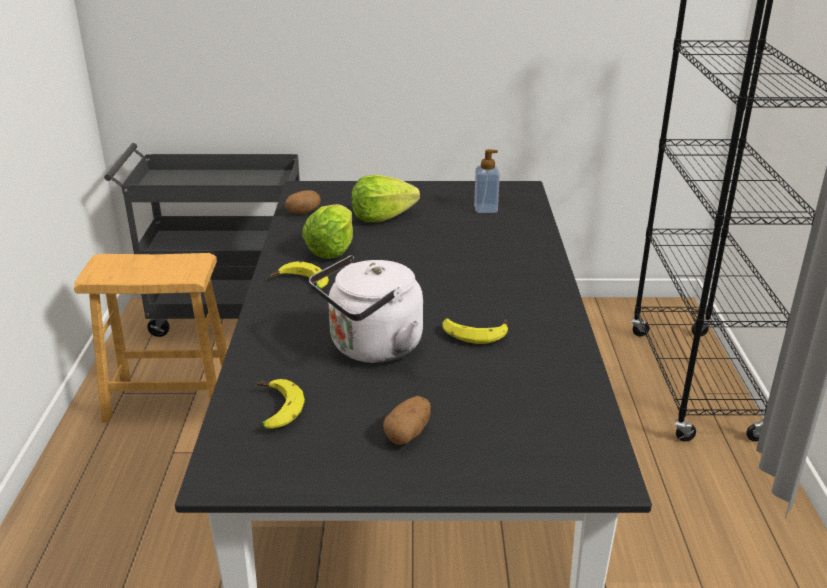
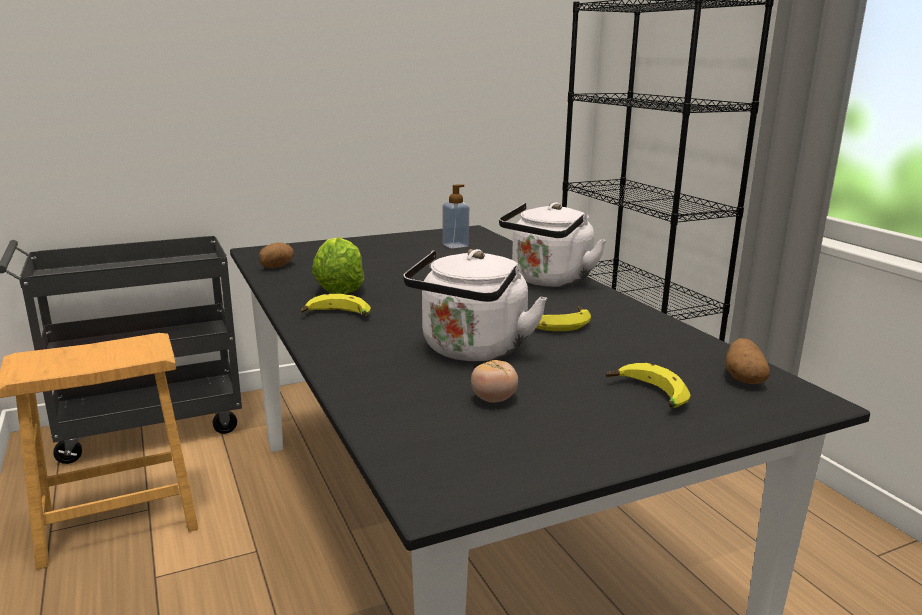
camera: 25 degrees left, 10 degrees down
(273, 411) = (428, 420): banana -> banana (647, 396)
(339, 404) = (494, 399): none -> tomato
(382, 217) = (364, 261): lettuce -> none
(408, 433) = (594, 408): potato -> potato (743, 378)
(526, 276) = (548, 281): none -> white kettle

